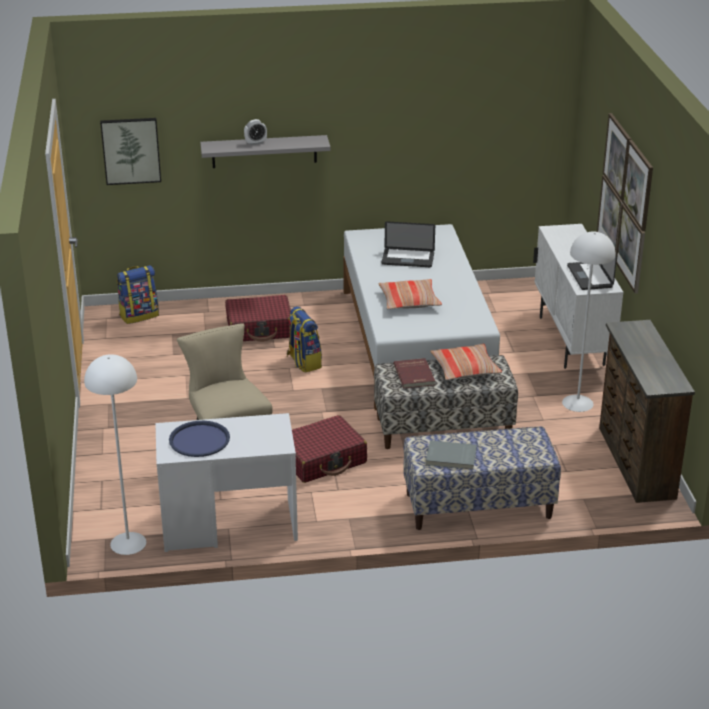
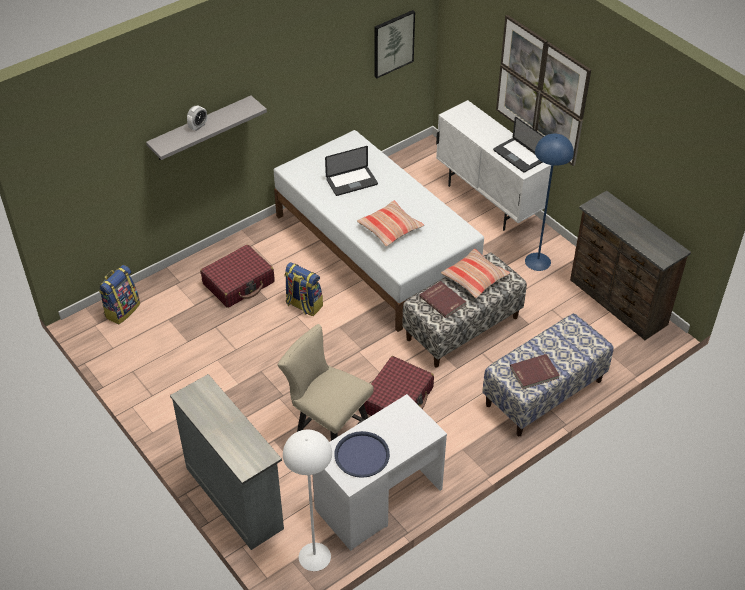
camera: 30 degrees left, 15 degrees up
(103, 474) = (235, 496): none -> grey dresser
(131, 150) = (85, 173): picture -> picture (393, 43)
(451, 457) = (534, 373): grey book -> red book
(577, 403) = (537, 261): white floor lamp -> blue floor lamp

